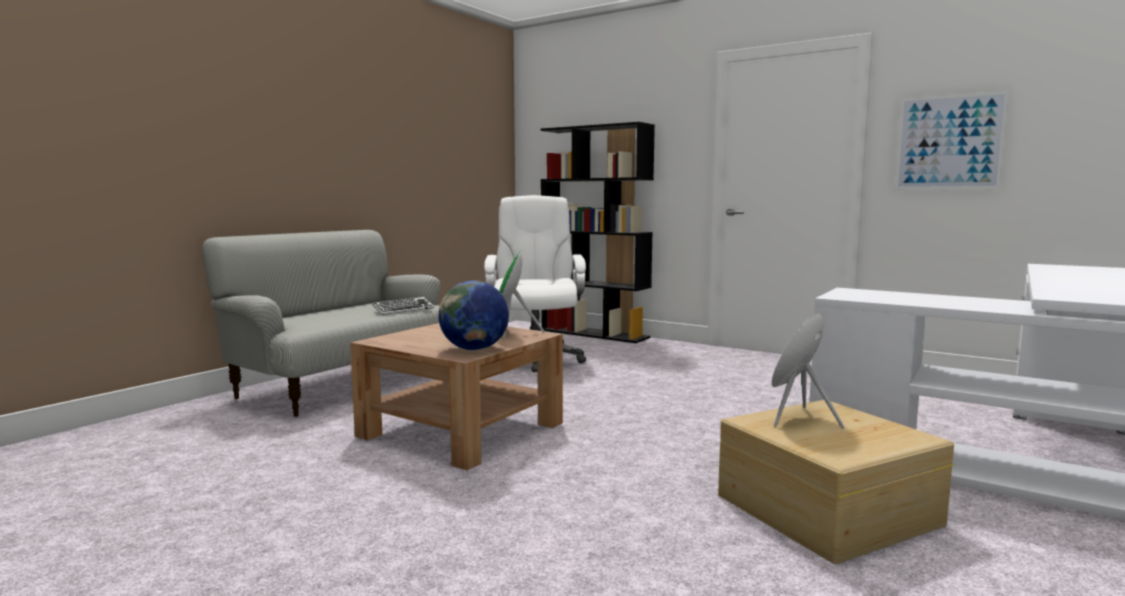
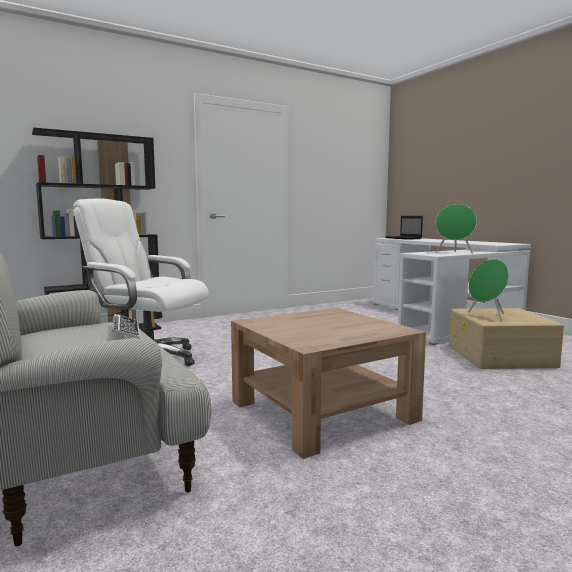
camera: 65 degrees left, 0 degrees up
(474, 349) = (377, 326): globe -> none
(511, 333) = (321, 314): green speaker -> green speaker (454, 253)
(949, 142) = (324, 176): picture -> none
(1078, 269) = (403, 238): none -> laptop

